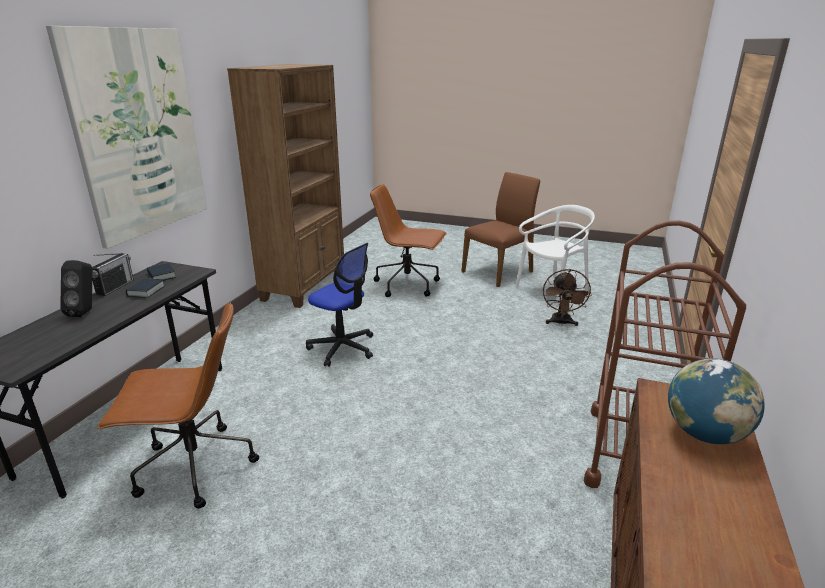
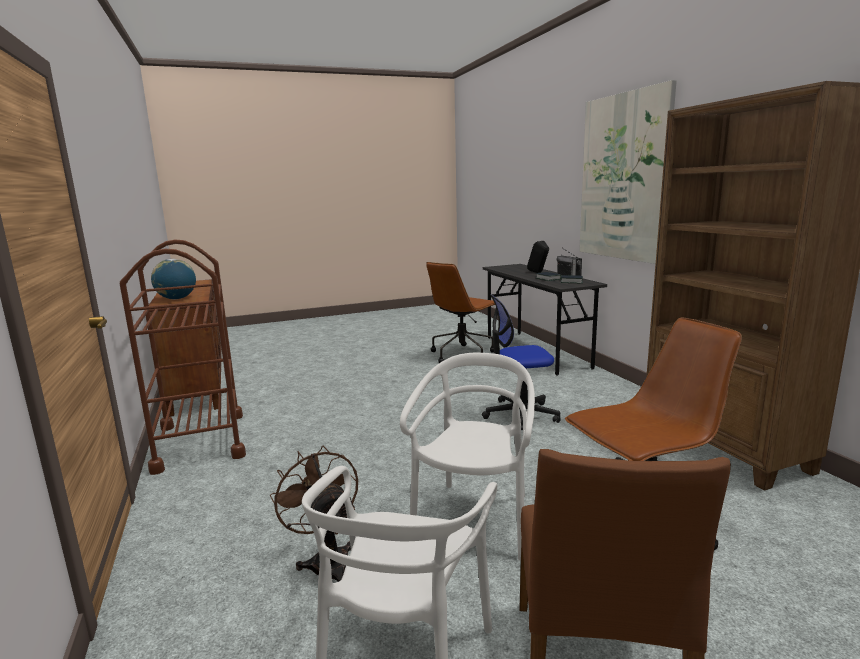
camera: 140 degrees right, 10 degrees down
(476, 310) = (475, 520): none -> white chair

